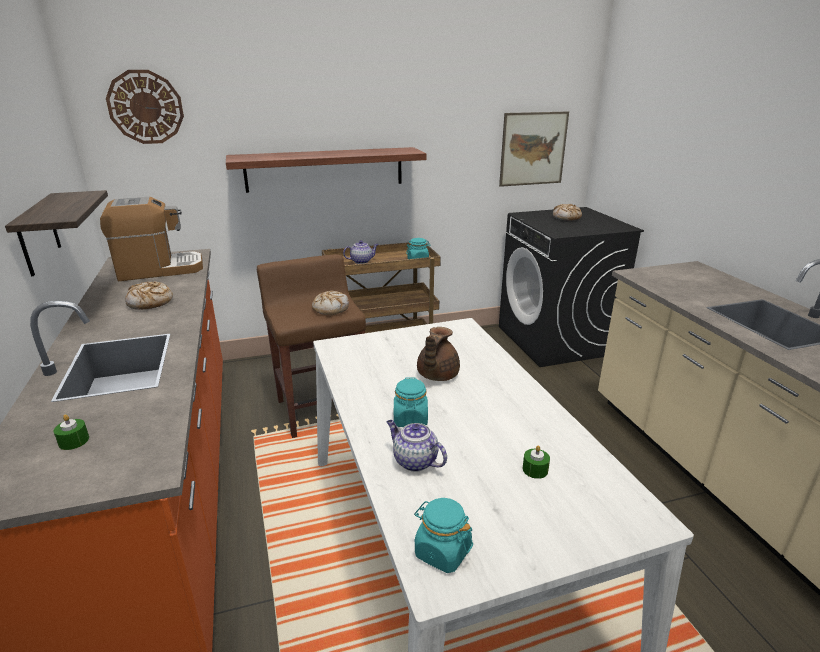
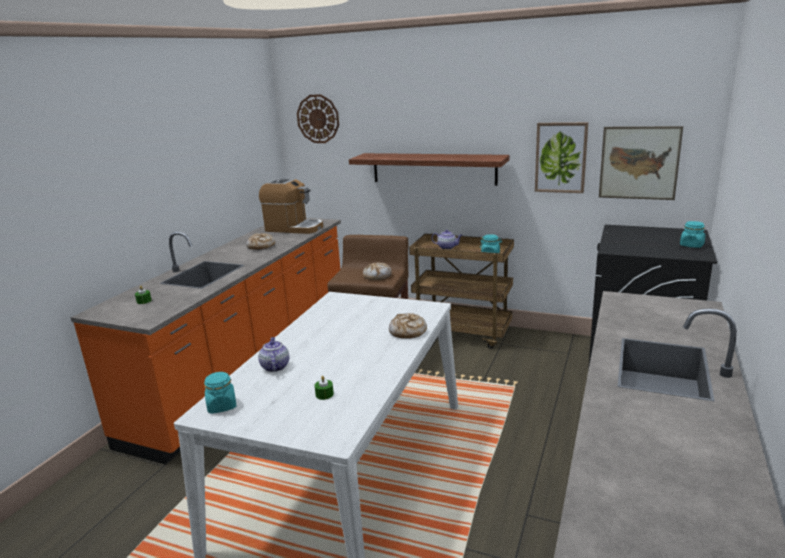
camera: 40 degrees right, 5 degrees down
(38, 234) = (213, 196): shelf -> none
(410, 419) = (307, 347): turquoise jar -> turquoise jar (691, 245)
(436, 375) = (362, 330): brown teapot -> none
(465, 147) = (560, 157): none -> picture
(566, 218) = (655, 237): bread -> bread (408, 332)

